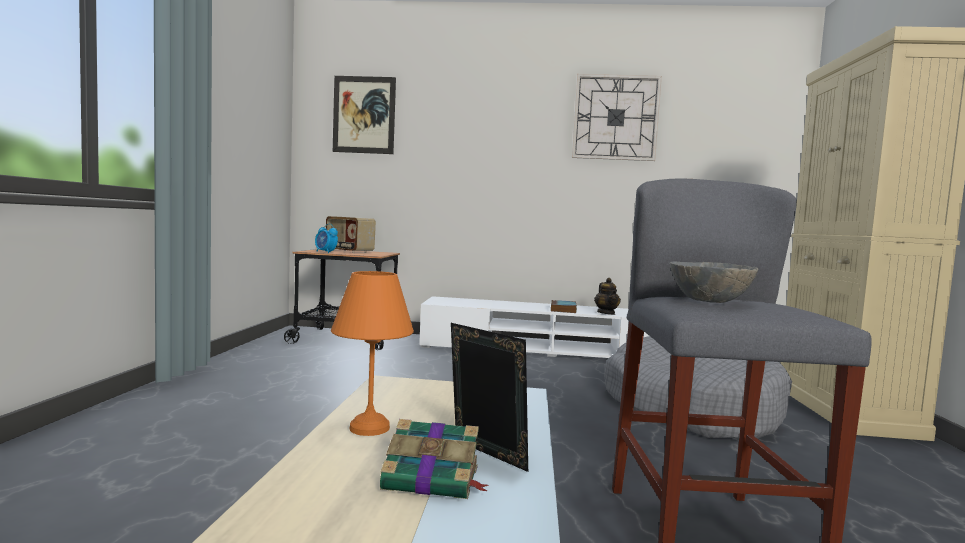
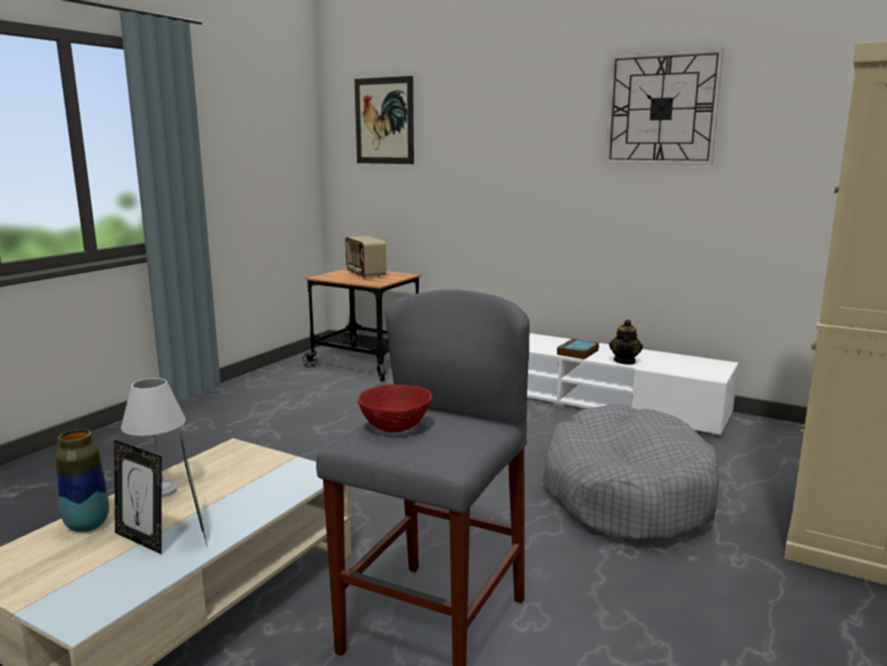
camera: 25 degrees right, 10 degrees up
(323, 476) = (87, 525): none -> vase
(325, 252) = (335, 278): alarm clock -> none
(370, 427) = (163, 491): orange table lamp -> white table lamp
(433, 479) = (142, 540): book -> picture frame
(709, 301) = (395, 427): grey bowl -> red bowl

